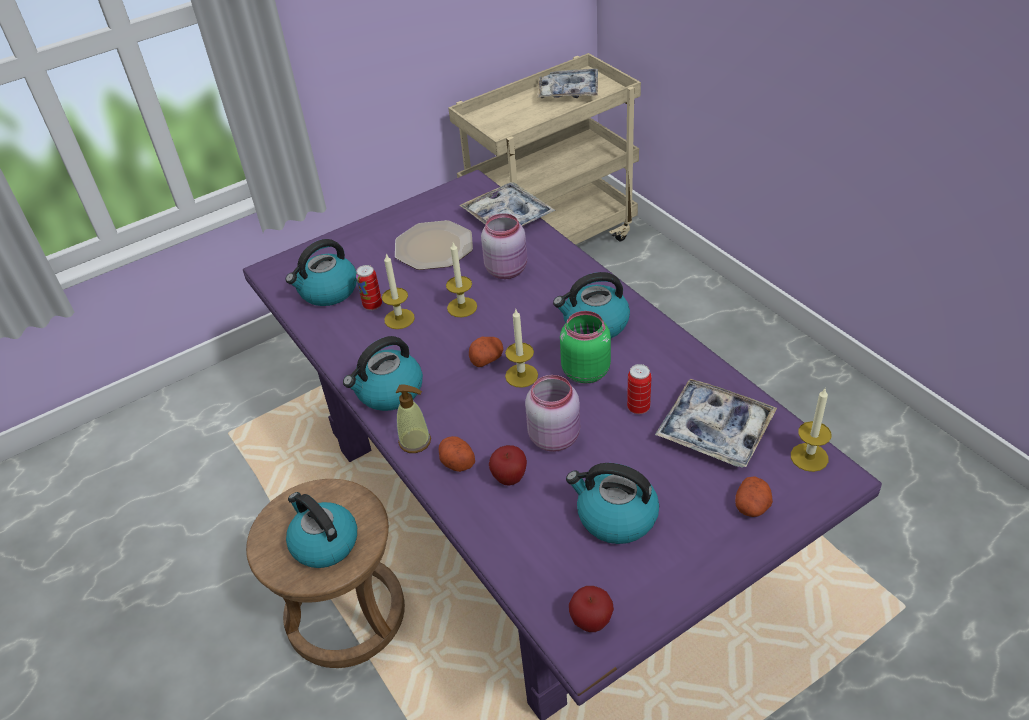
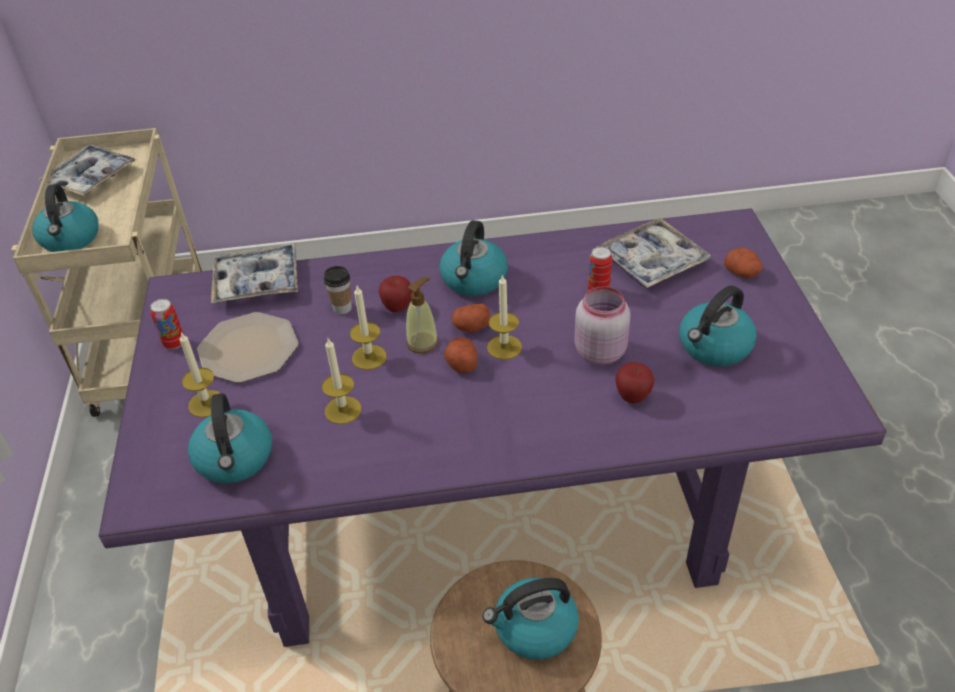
camera: 65 degrees left, 0 degrees up
(372, 305) = (299, 426): can -> can (174, 343)
(389, 392) = (452, 450): kettle -> kettle (71, 239)
(415, 441) = (540, 450): soap dispenser -> soap dispenser (422, 342)
(456, 461) = (588, 427): potato -> potato (471, 327)
(507, 270) = (342, 308): pink jar -> cup
(585, 371) = (529, 306): green jar -> none
(591, 622) = (818, 398): apple -> apple (397, 308)
(809, 457) = (709, 228): candle -> candle (206, 403)

